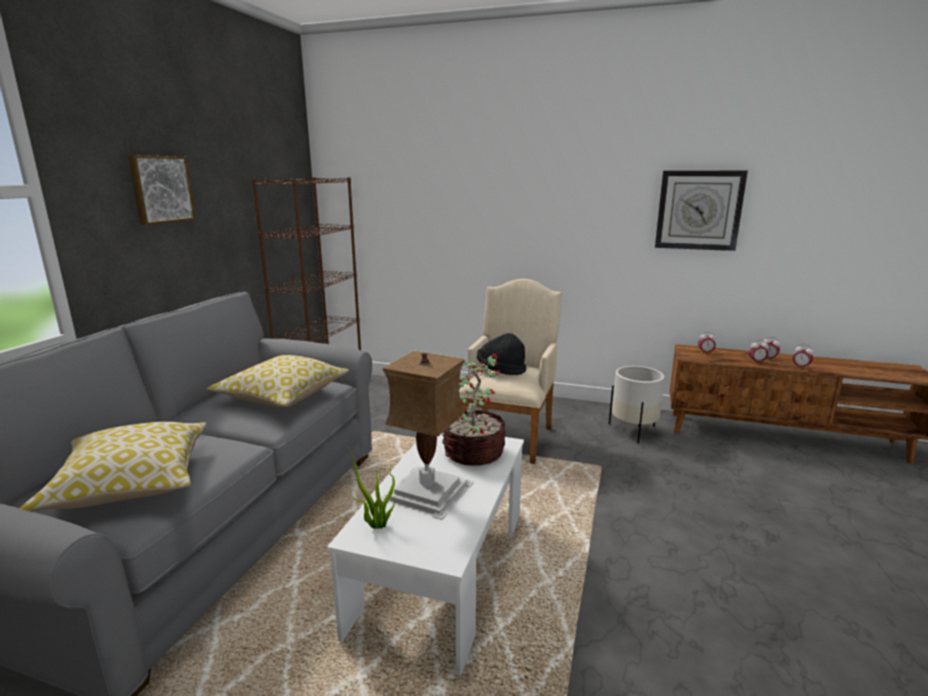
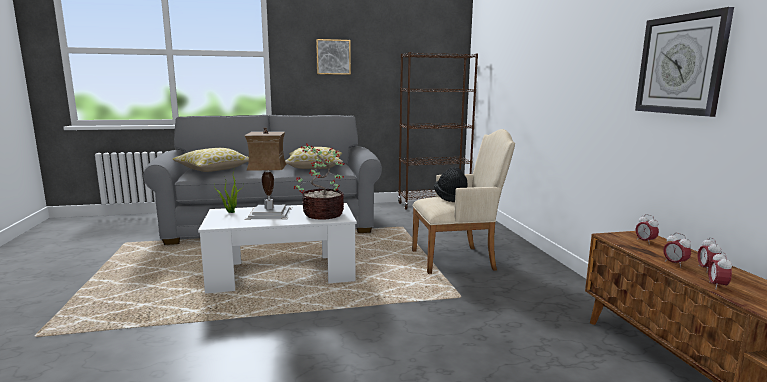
camera: 60 degrees right, 5 degrees down
(633, 431) = (553, 302): white planter -> none

